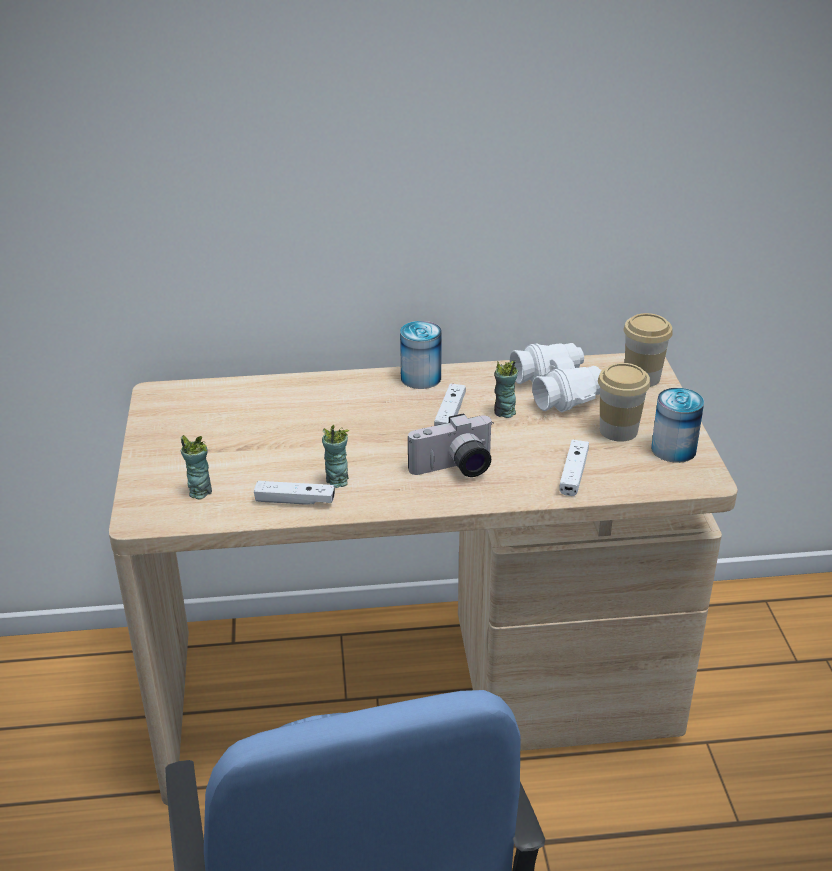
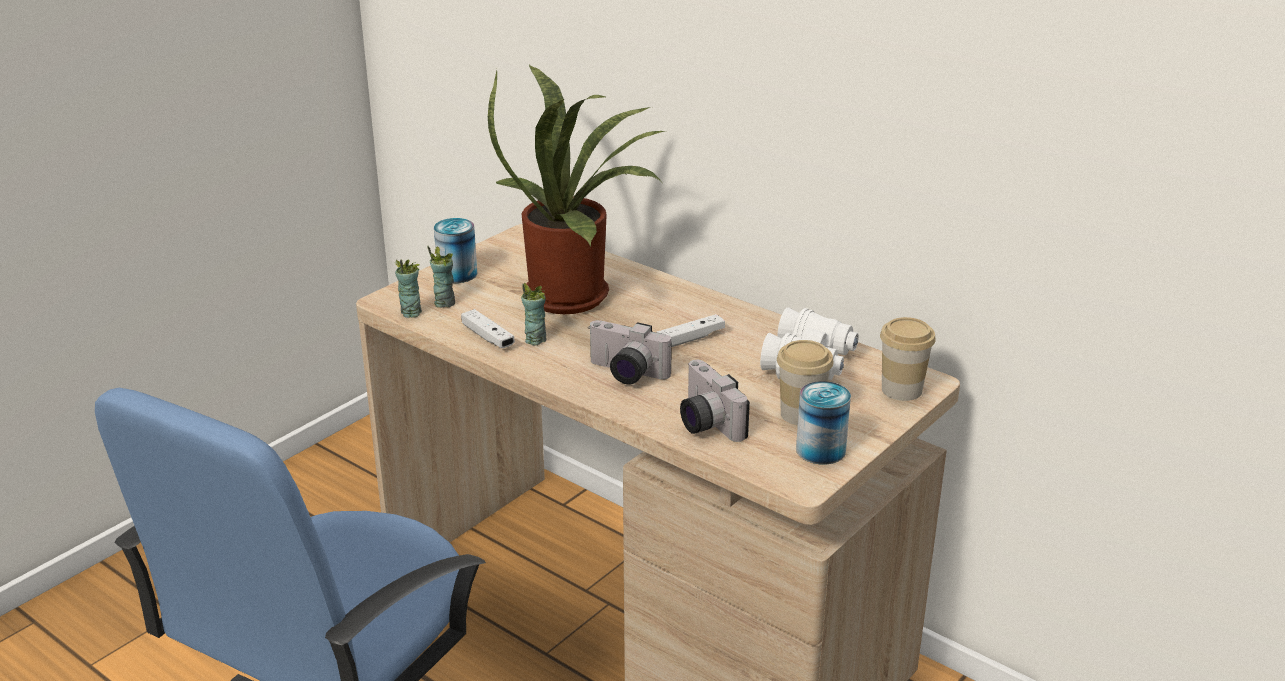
camera: 45 degrees right, 5 degrees down
(302, 426) = (576, 296): none -> potted plant
(421, 378) = (717, 305): can -> can (457, 274)
(504, 412) = (734, 357): cup -> cup (410, 312)
(573, 474) = (704, 422): white game controller -> camera

